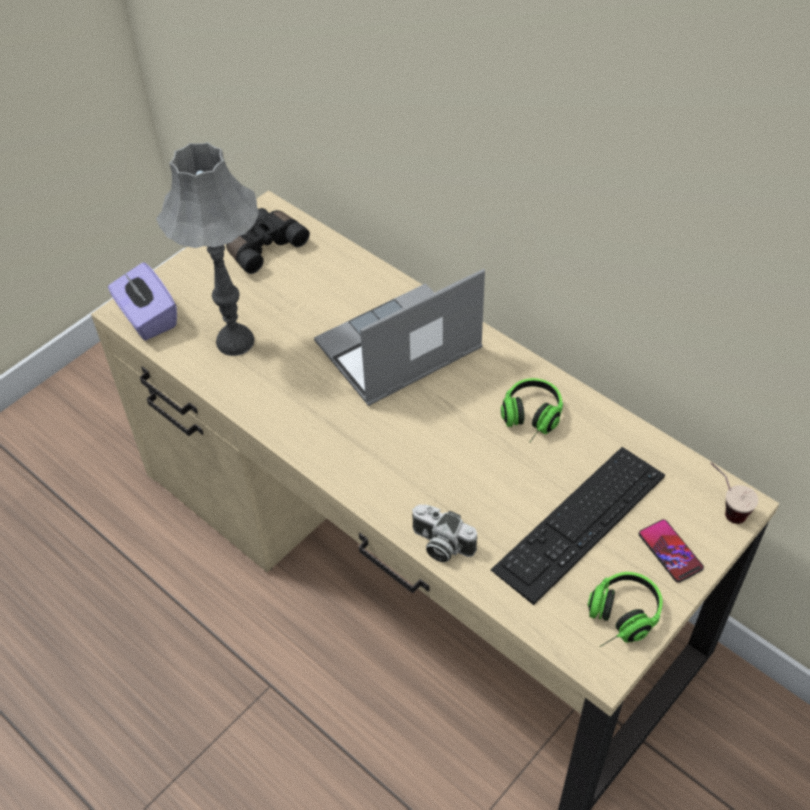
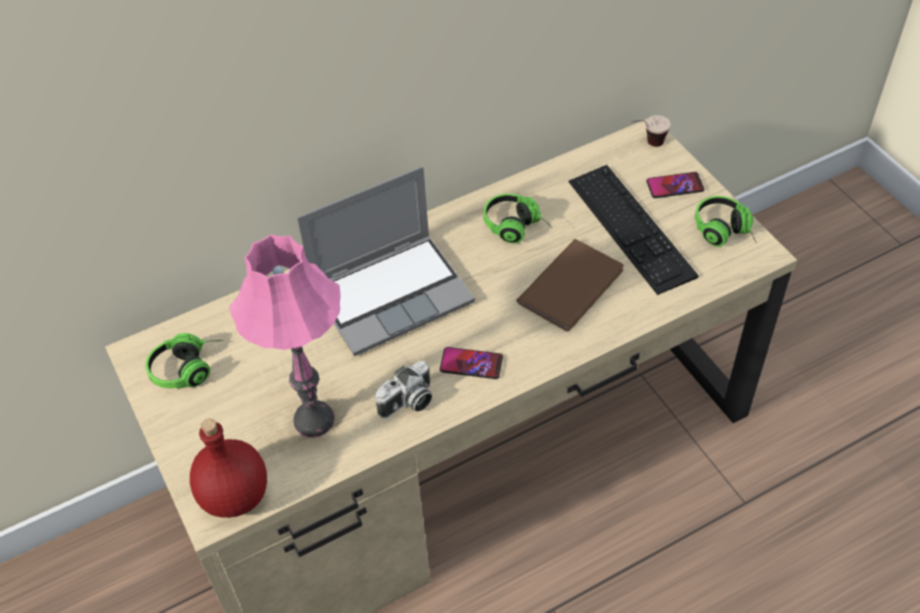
camera: 70 degrees left, 0 degrees up
(147, 318) = (235, 494): purple tissue box -> red bottle
(236, 341) = (314, 419): grey table lamp -> pink table lamp
(263, 246) = (190, 368): black binoculars -> headphones
(335, 433) = (471, 364): none -> phone
(398, 350) = (393, 294): laptop -> laptop turned 105 degrees counterclockwise
(440, 545) = (621, 320): camera -> camera (408, 402)
(471, 491) = (575, 285): none -> brown book

